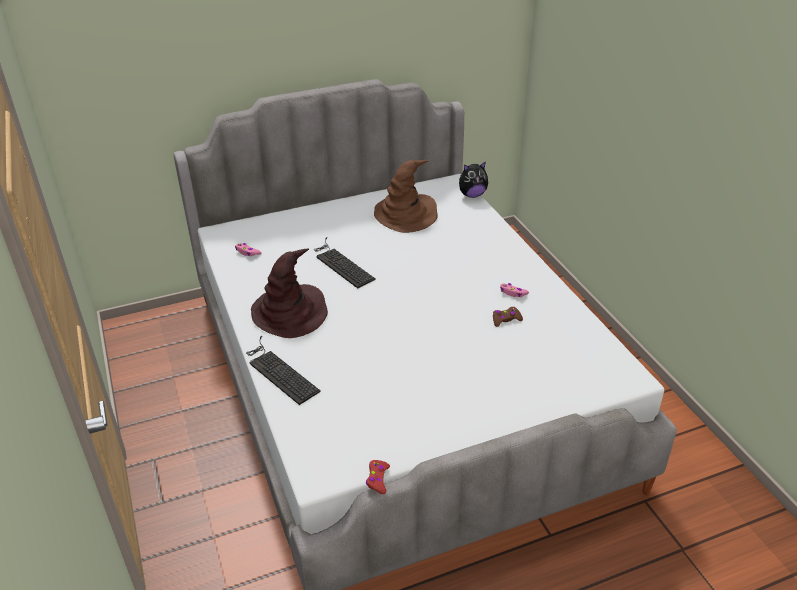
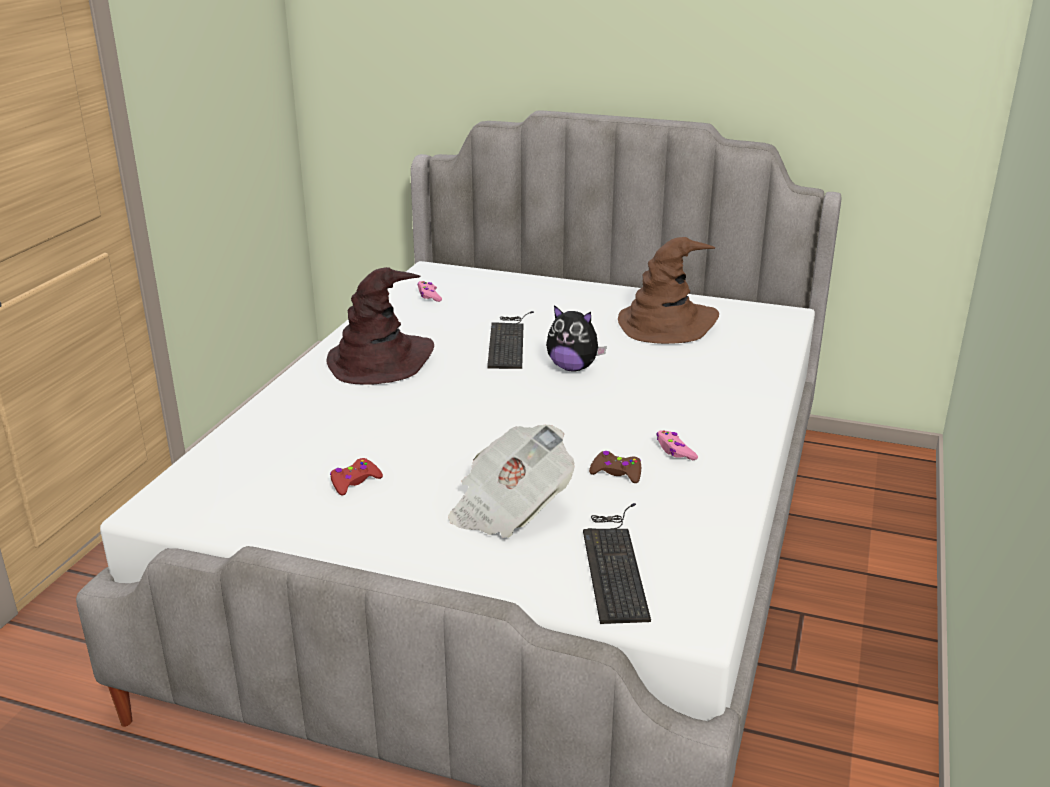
camera: 40 degrees right, 10 degrees down
(279, 371) = (281, 404): keyboard -> keyboard (615, 563)
(377, 479) = (197, 543): red game controller -> red game controller (354, 482)
(472, 195) = (792, 334): plush toy -> plush toy (573, 367)
(489, 367) = (509, 509): none -> newspaper

